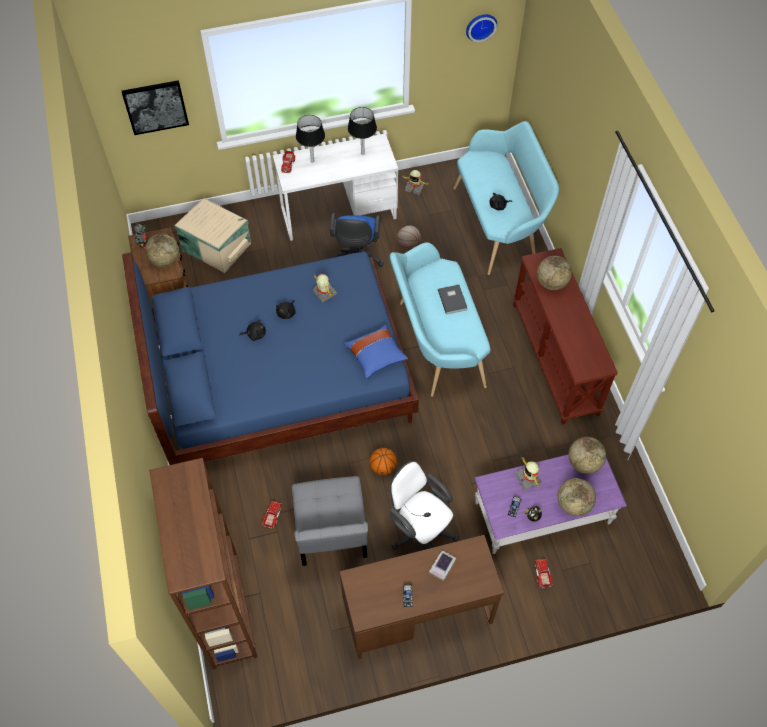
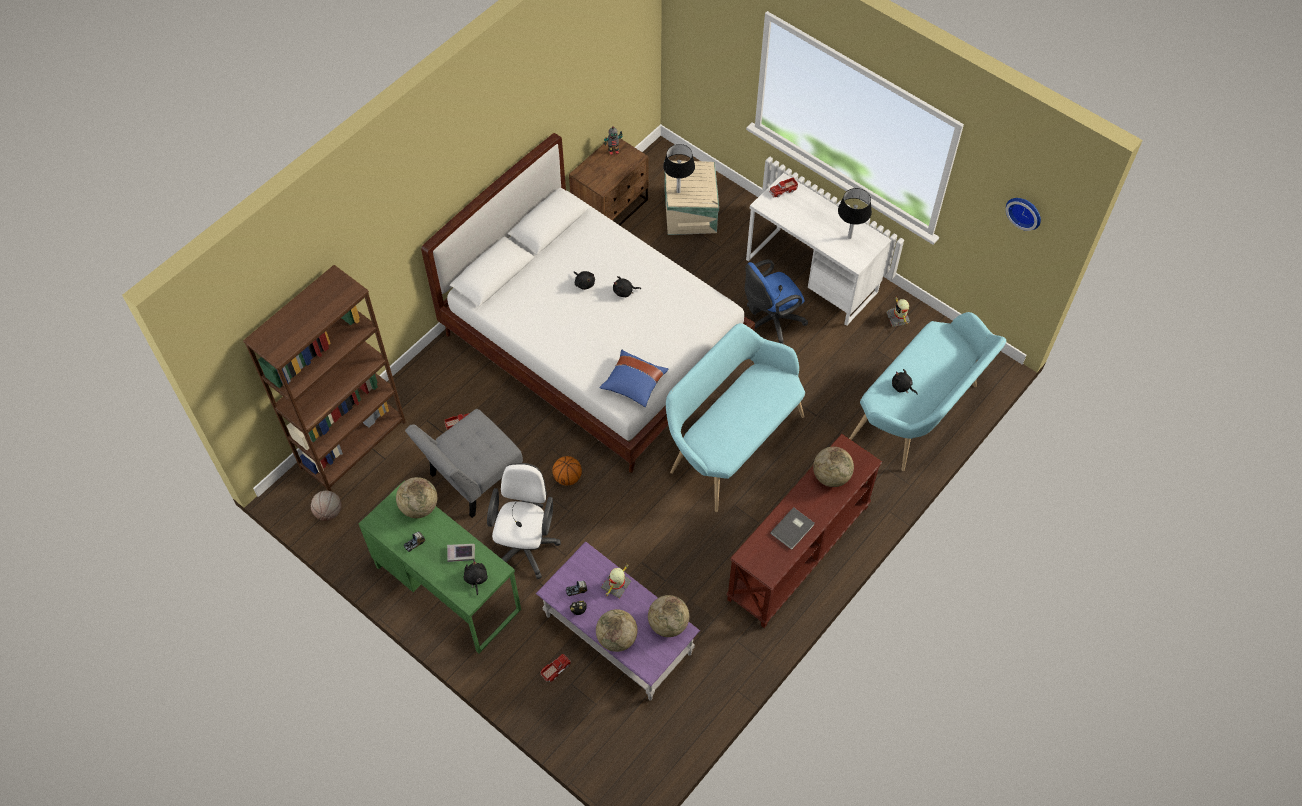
camera: 55 degrees right, 0 degrees up
(155, 106) = (711, 48): picture -> none
(165, 260) = (610, 175): globe -> globe (419, 507)
(280, 378) = (595, 344): blue bed -> white bed
(312, 161) = (804, 205): black table lamp -> black table lamp (678, 191)
(324, 292) = (669, 305): toy robot -> none
(408, 245) = (825, 354): basketball -> basketball (329, 512)
(417, 612) = (448, 587): brown desk -> green desk
(453, 299) = (756, 412): grey book -> grey book (793, 529)
(474, 568) = (476, 579): none -> black plush toy

